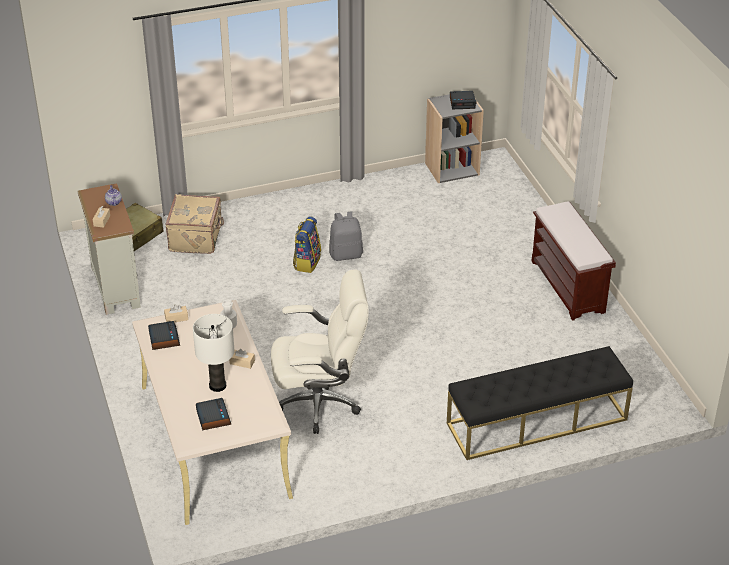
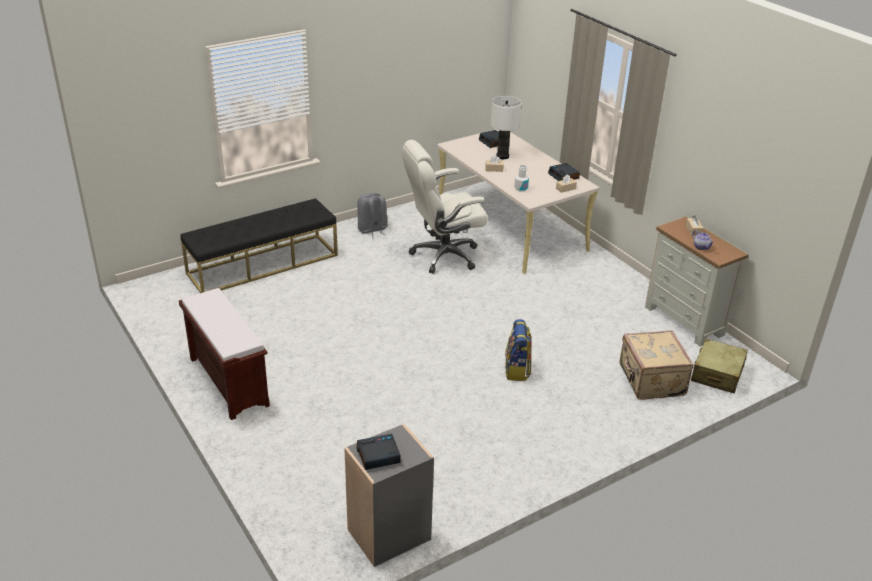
camera: 165 degrees right, 5 degrees down
(346, 254) = (480, 384): grey backpack -> grey backpack (372, 230)

